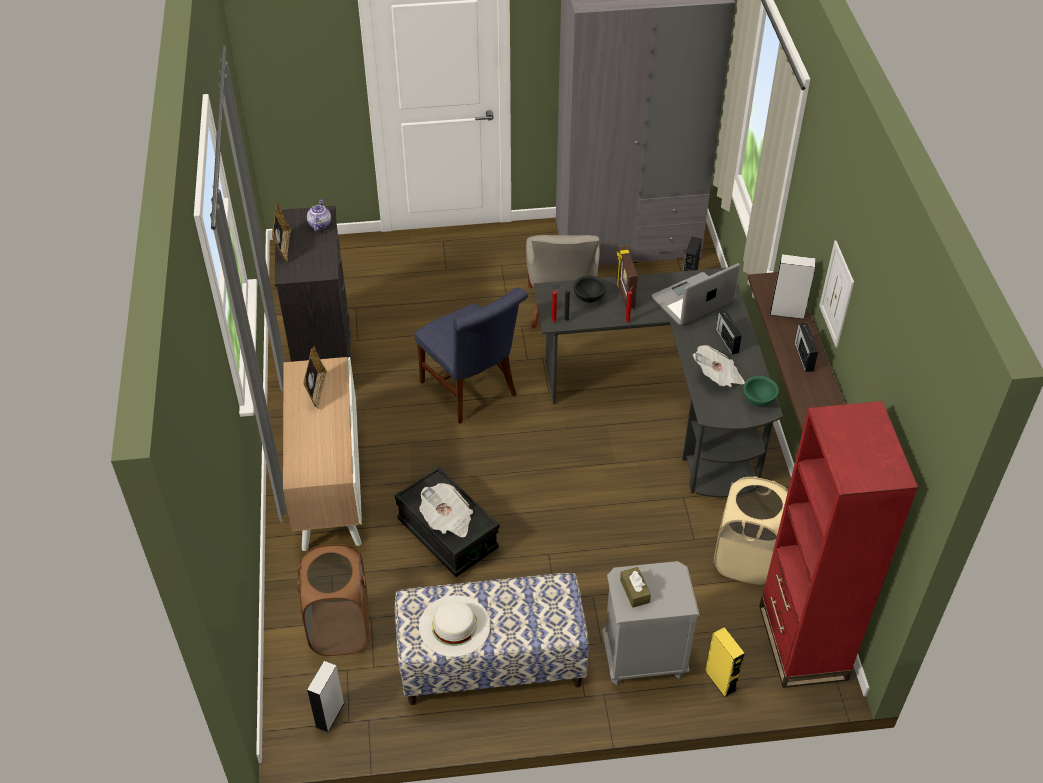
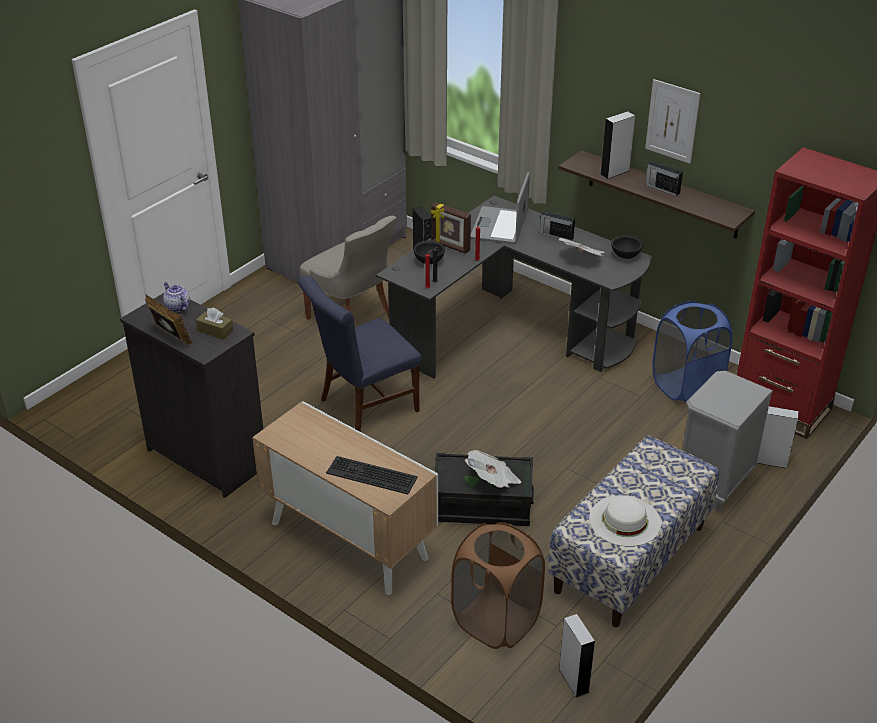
camera: 45 degrees left, 10 degrees down
(311, 449) = (370, 476): none -> keyboard
(316, 390) = (312, 437): picture frame -> none
(472, 391) = (363, 407): blue chair -> blue chair turned 135 degrees clockwise
(634, 591) = (720, 404): brown tissue box -> brown tissue box (215, 331)
(720, 681) = (771, 461): yellow speaker -> grey speaker
(746, 559) = (686, 386): beige laundry basket -> blue laundry basket
(759, 399) = (625, 255): green bowl -> black bowl

